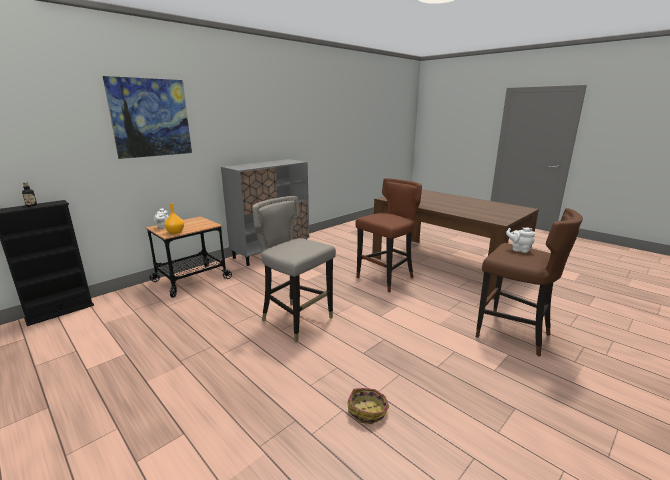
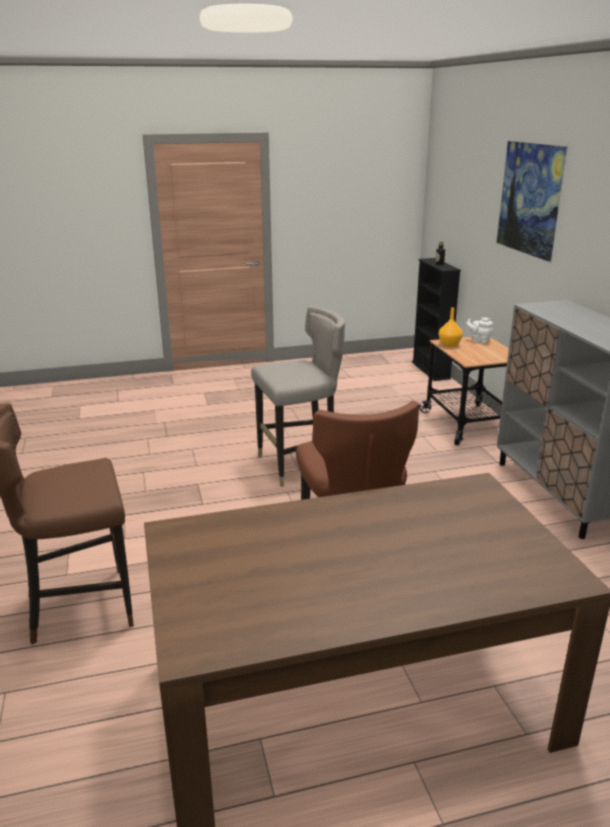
camera: 120 degrees right, 5 degrees up
(368, 411) = (133, 462): basket -> none
(519, 250) = (77, 487): white teapot -> none

